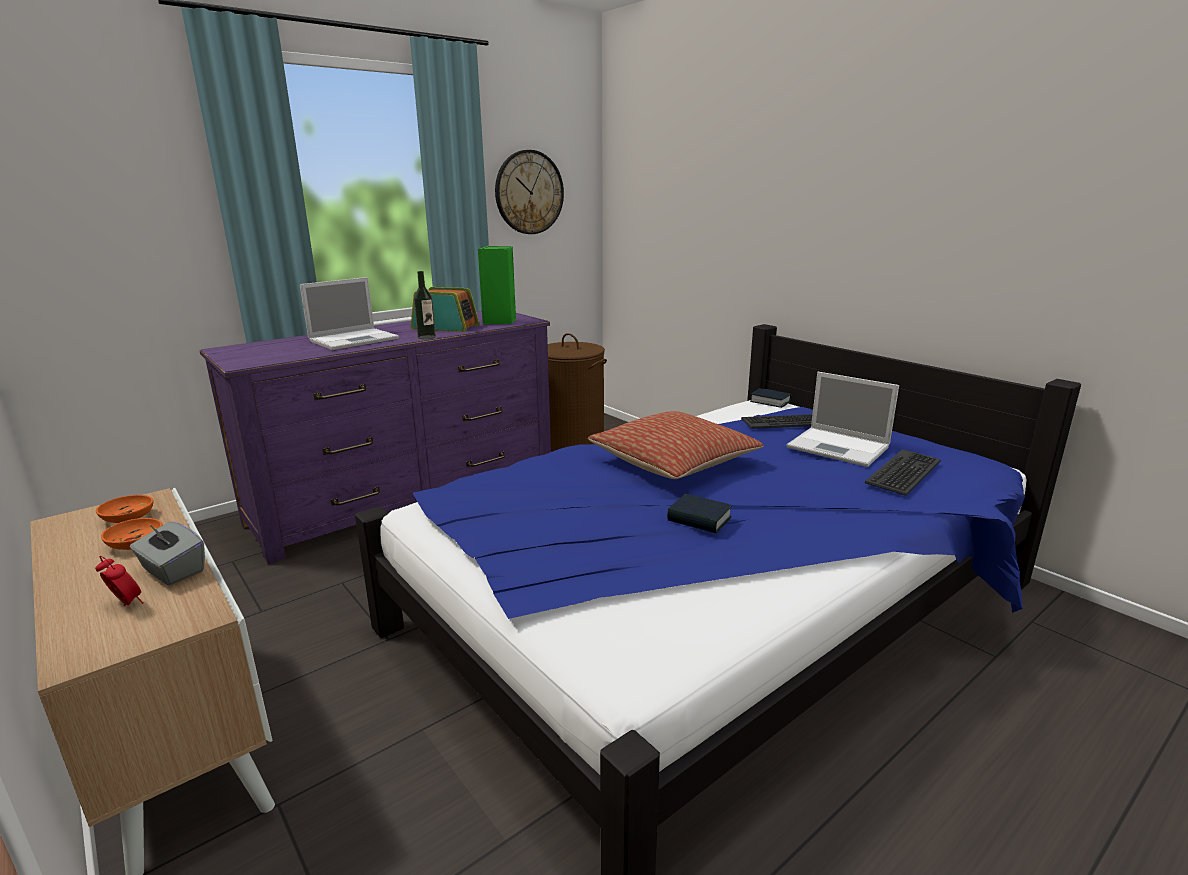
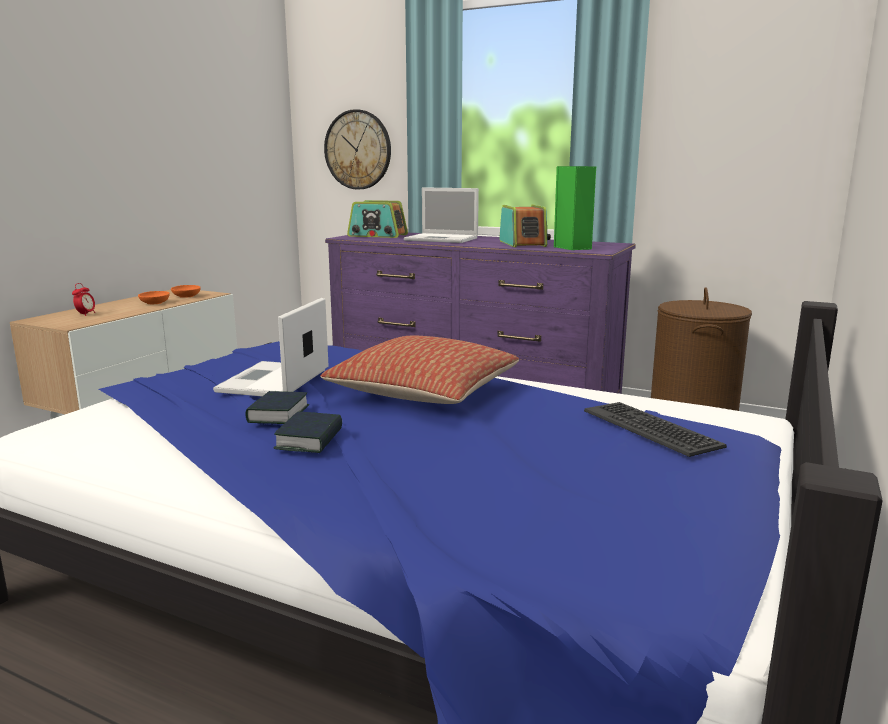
camera: 65 degrees right, 5 degrees down
(173, 571) = (122, 313): grey tissue box -> none
(260, 353) = (377, 235): none -> radio
(426, 337) = (477, 245): bottle -> none
(529, 192) = (723, 113): wall clock -> wall clock (358, 150)
(770, 402) = (756, 420): book -> book (309, 439)
(839, 447) = (579, 462): laptop -> laptop (273, 381)
(905, 472) = (527, 510): keyboard -> none

